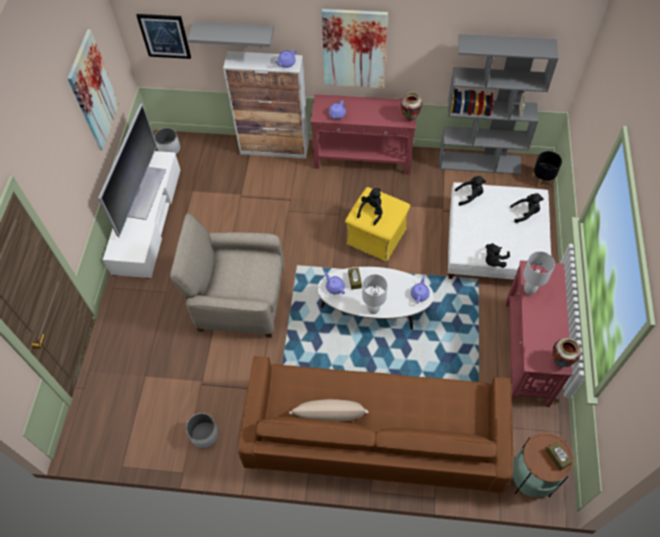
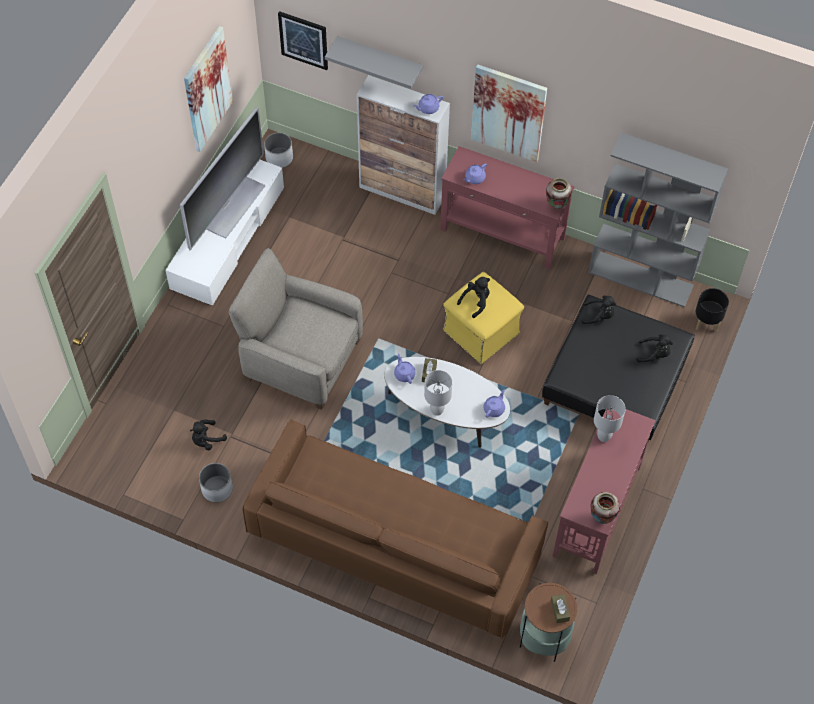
camera: 15 degrees right, 0 degrees up
(329, 415) = (349, 504): beige pillow -> none
(494, 244) = (615, 381): white ottoman -> black ottoman
(494, 261) = (593, 397): black plush toy -> black plush toy (207, 440)

